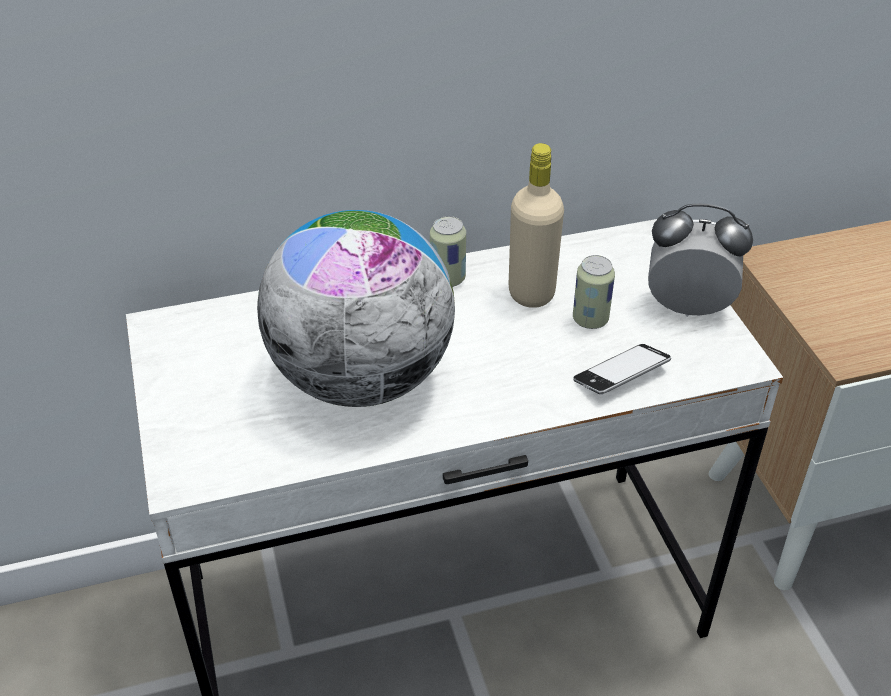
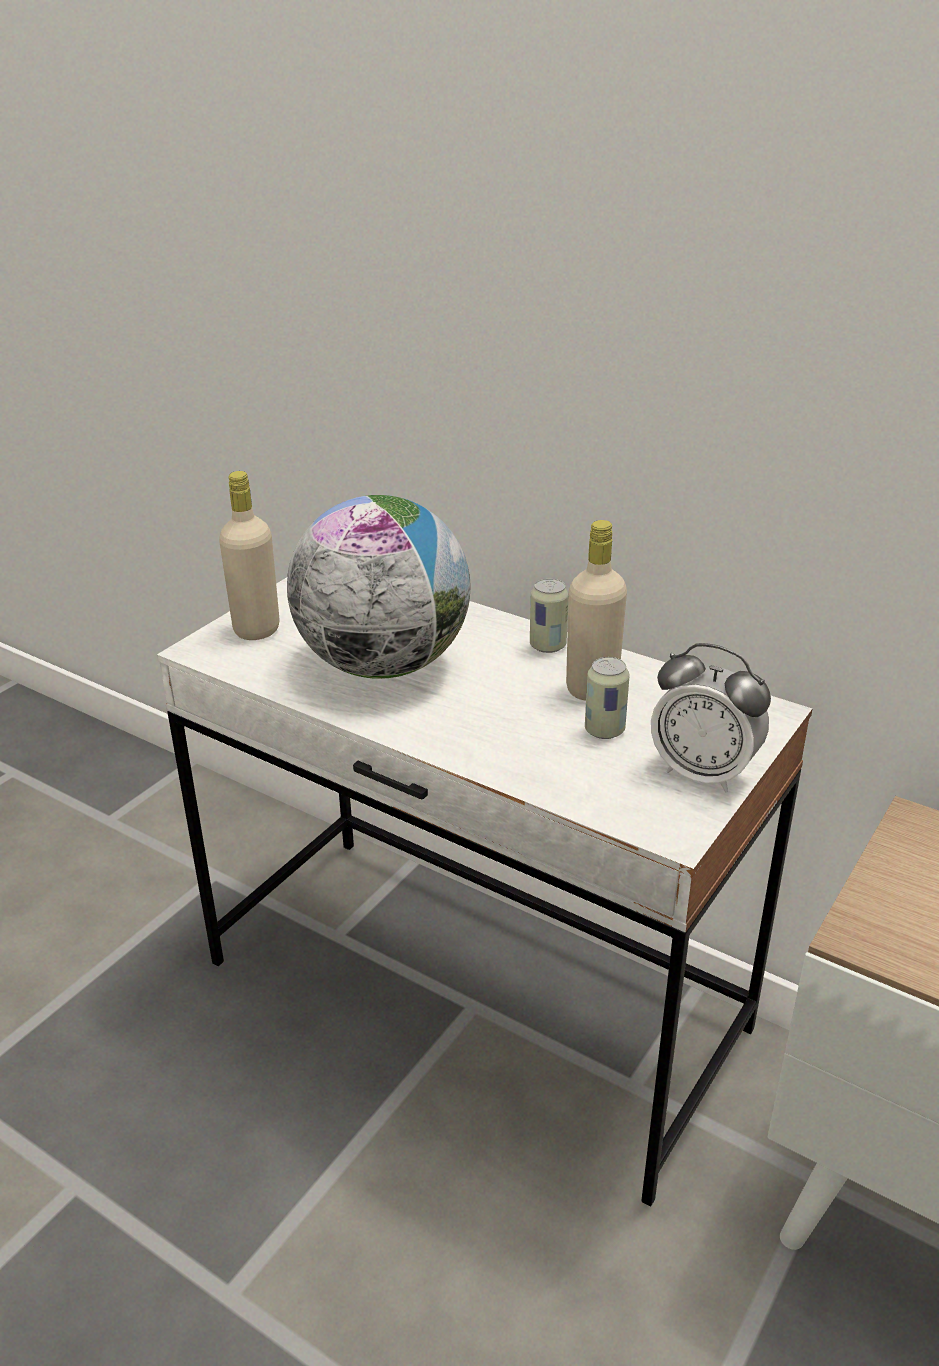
camera: 50 degrees right, 10 degrees down
(200, 424) = (256, 629): none -> beige bottle
(621, 375) = (558, 776): phone -> none
(688, 307) = (703, 773): alarm clock -> alarm clock turned 150 degrees clockwise

